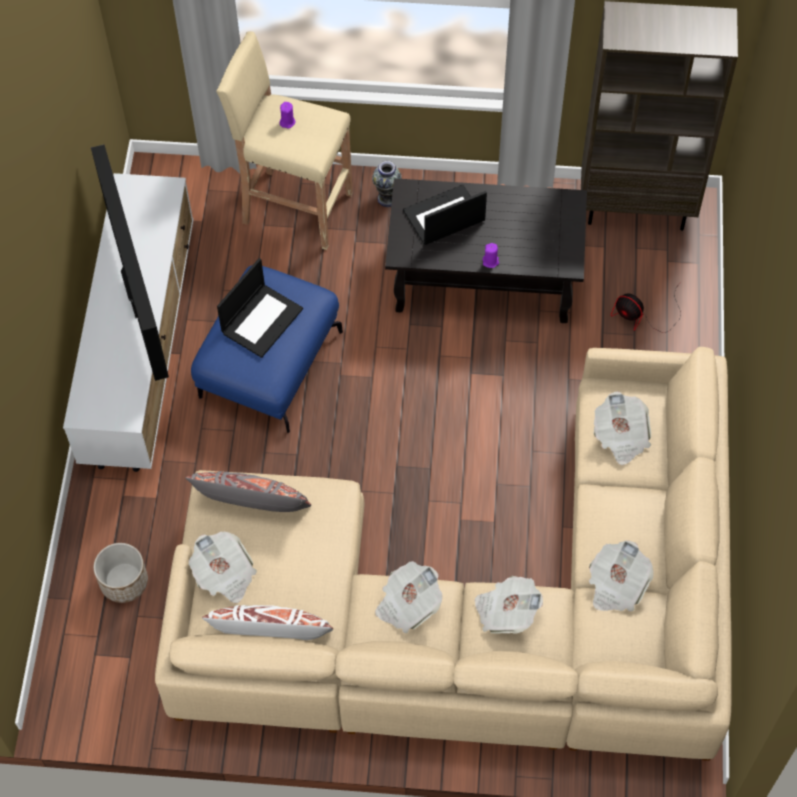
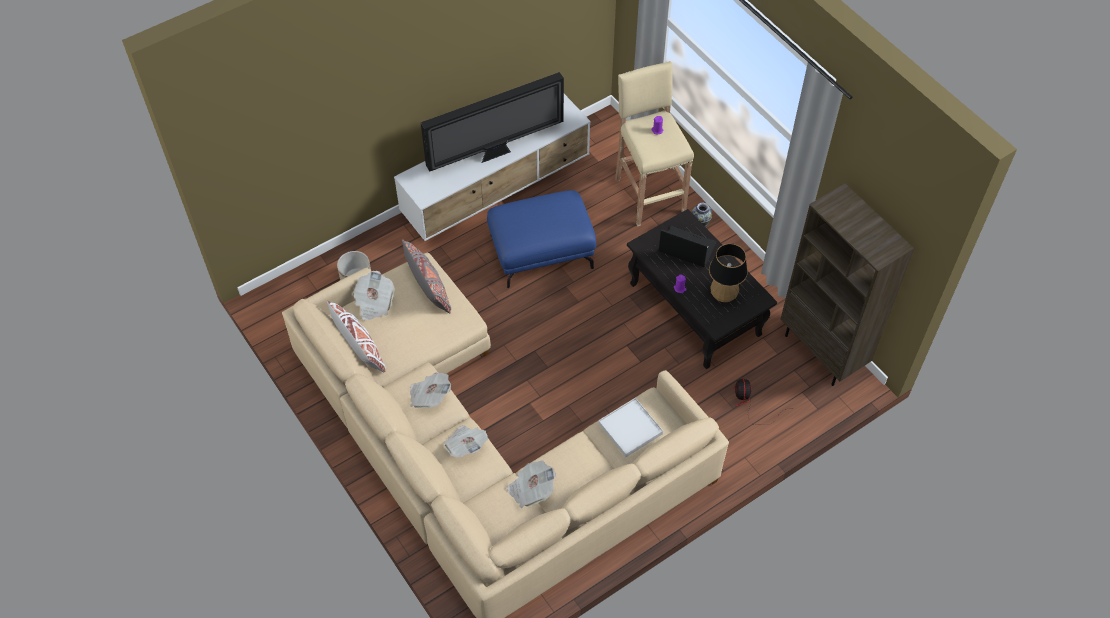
camera: 50 degrees right, 5 degrees down
(137, 300) = (496, 153): television -> television turned 150 degrees counterclockwise
(262, 320) = (542, 215): laptop -> none
(540, 226) = (728, 295): none -> table lamp
(621, 436) = (630, 429): newspaper -> white tray

